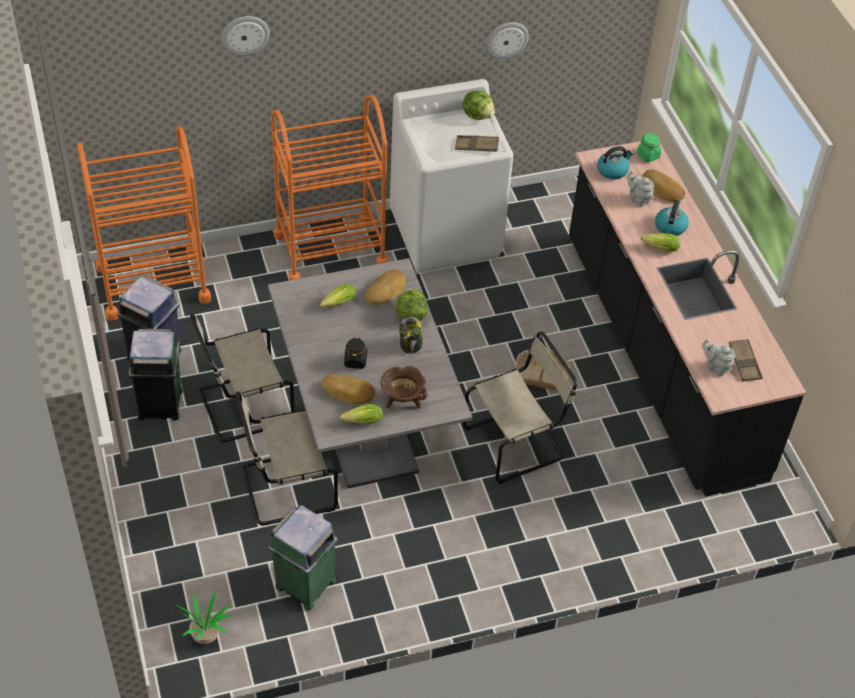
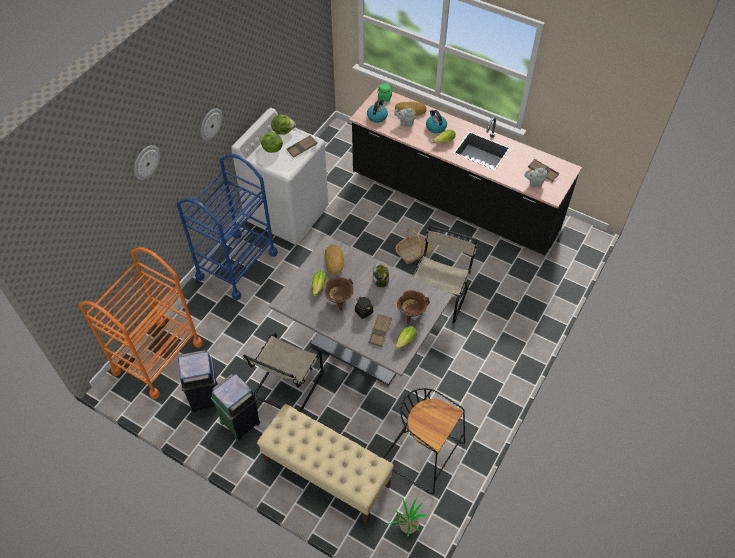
camera: 40 degrees left, 5 degrees up
(184, 519) = (326, 474): none -> beige bench
(285, 488) = (358, 412): beige chair -> none
(304, 585) = (424, 454): green trash can -> black stool
(330, 250) = (237, 265): orange cart -> blue cart
(343, 332) = (339, 300): none -> brown cooking pot
(348, 392) = (380, 331): bread -> brown tray
(410, 315) = (362, 265): lettuce -> lettuce (271, 149)
(506, 39) = (272, 76): wall clock -> wall clock (210, 124)

